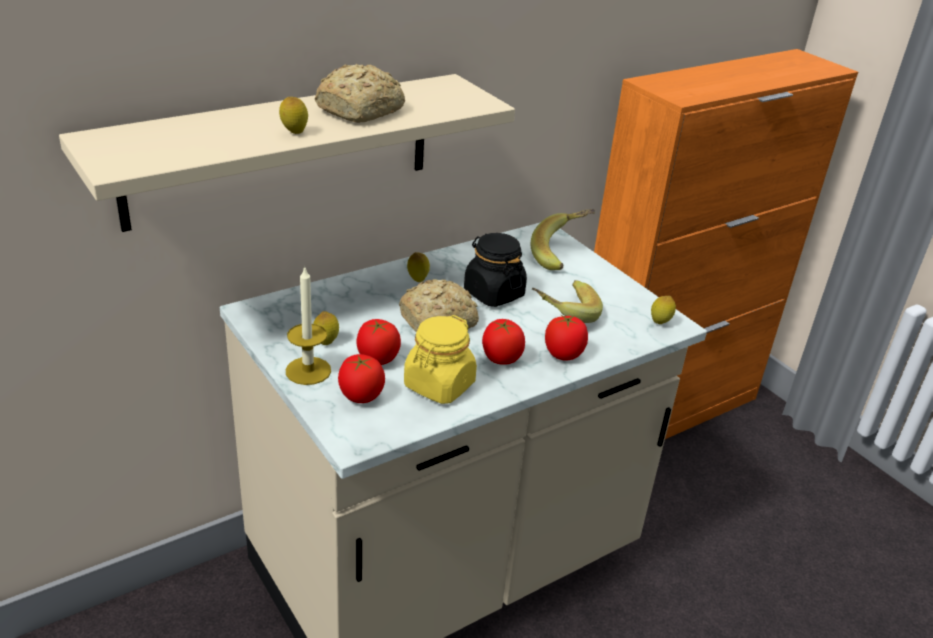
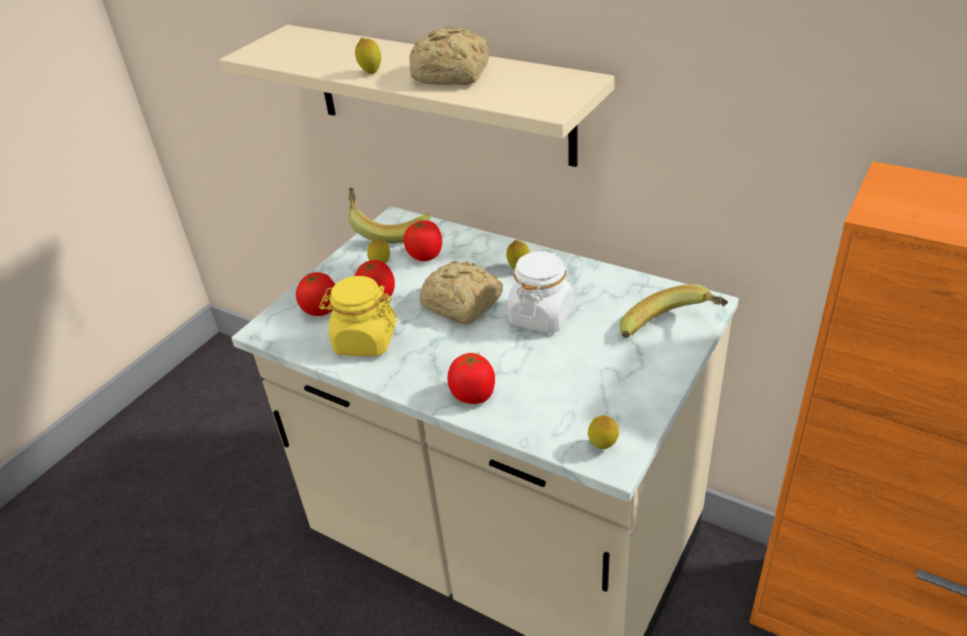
camera: 70 degrees right, 5 degrees up
(308, 371) = (337, 274): candle -> none
(493, 293) = (541, 316): black jar -> white jar
(501, 359) = (433, 359): tomato -> tomato (425, 256)
(562, 314) = (548, 370): banana -> banana (387, 229)

